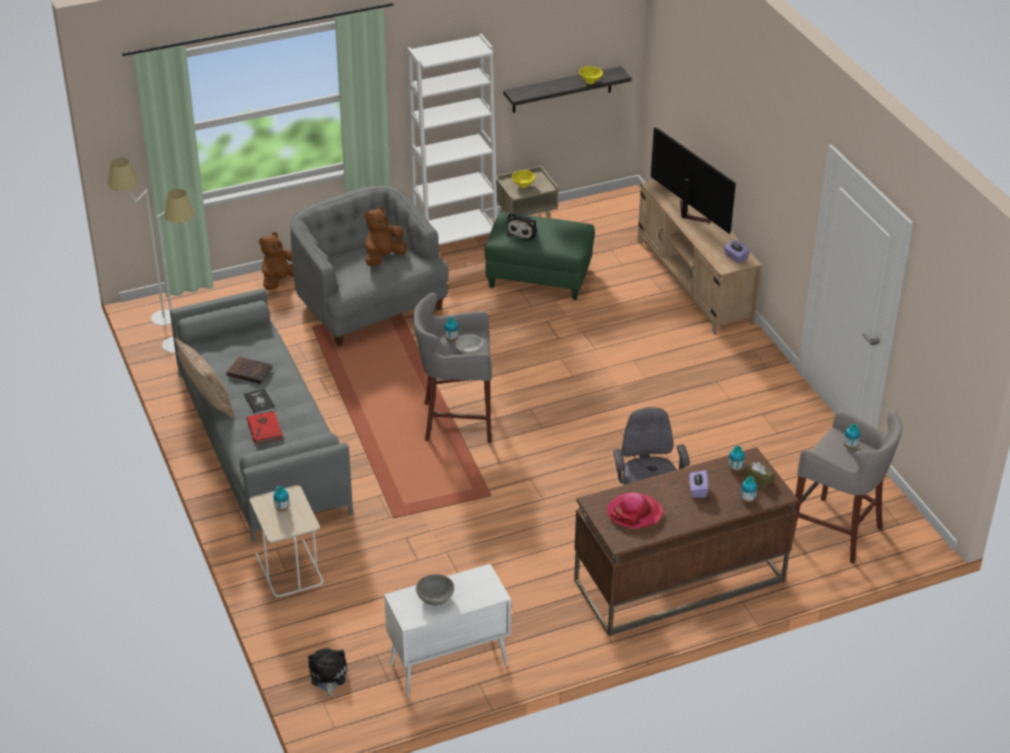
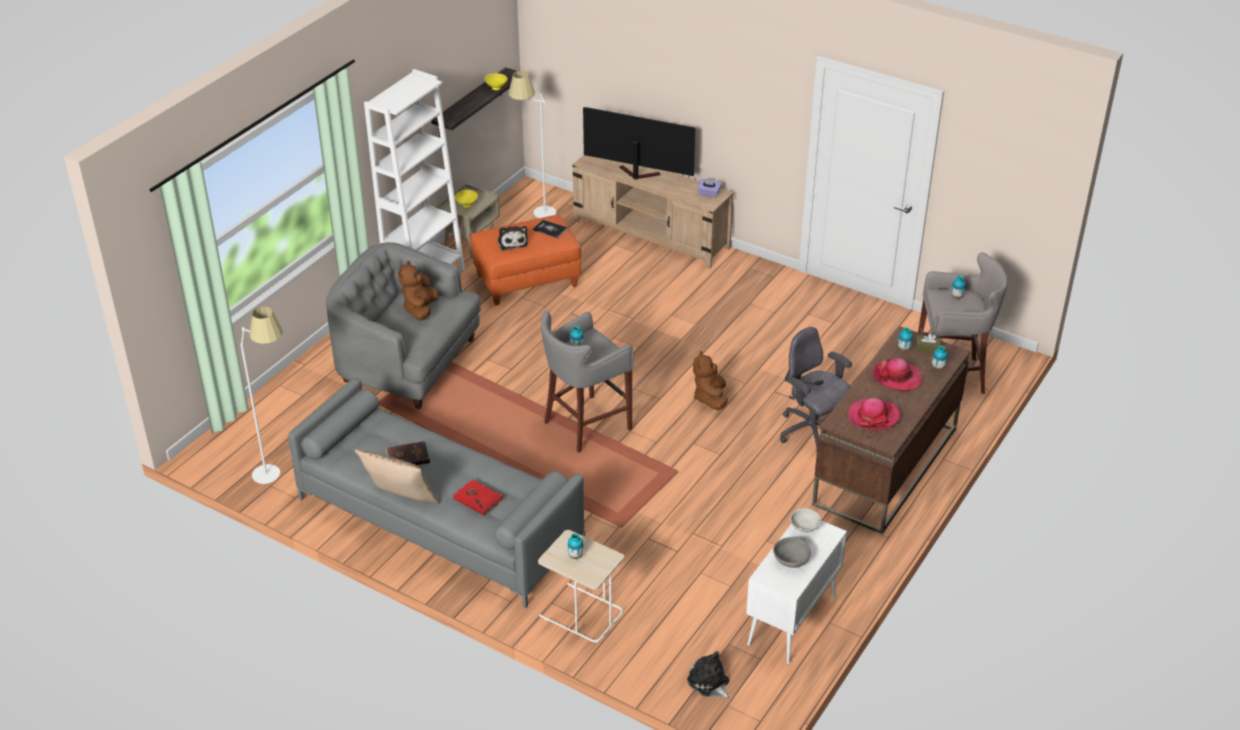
camera: 35 degrees left, 0 degrees up
(152, 317) = (216, 460): white floor lamp -> white floor lamp (535, 215)
(259, 402) = (447, 478): book -> book (550, 229)
(279, 281) = (304, 377): brown plush toy -> brown plush toy (710, 398)
(469, 353) = (604, 352): white bowl -> white bowl (805, 529)
(540, 277) = (527, 280): green ottoman -> orange ottoman
(697, 490) = (897, 377): purple tissue box -> hat

